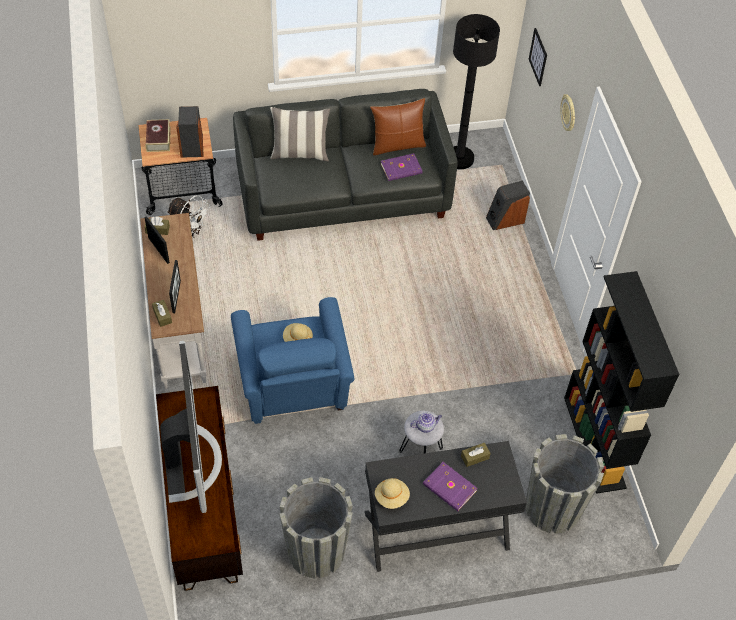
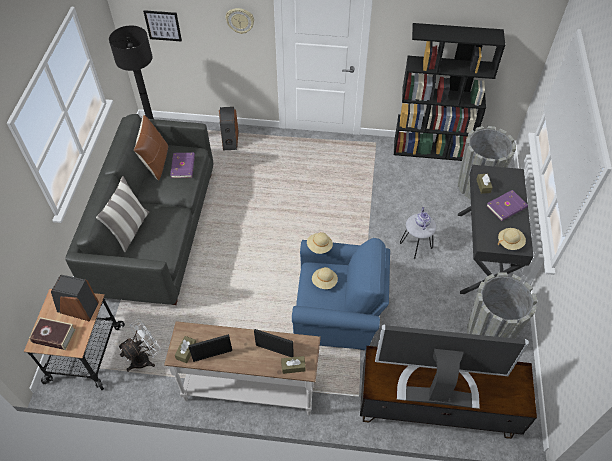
camera: 70 degrees left, 0 degrees up
(328, 314) = (319, 247): none -> beige hat

